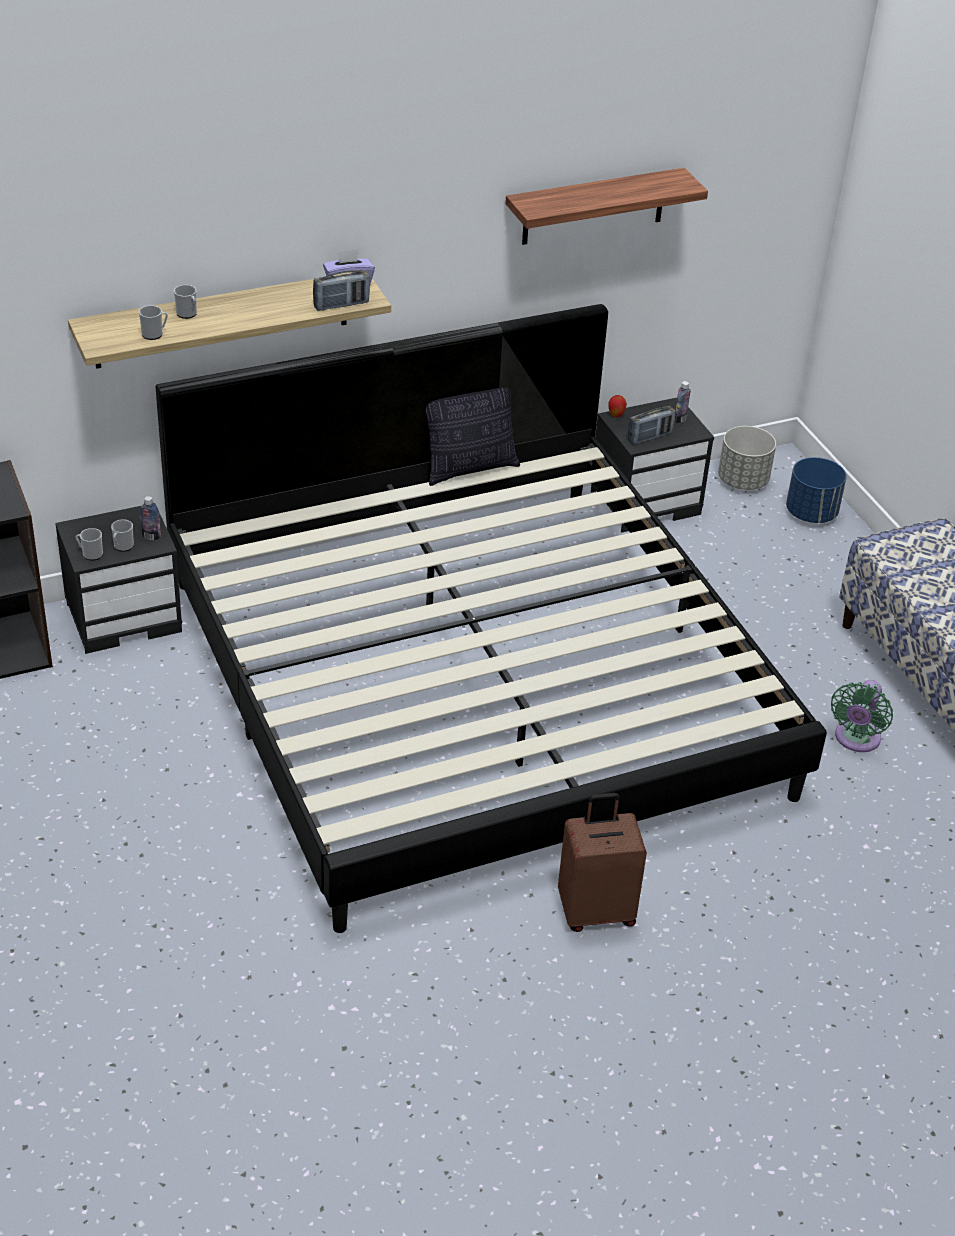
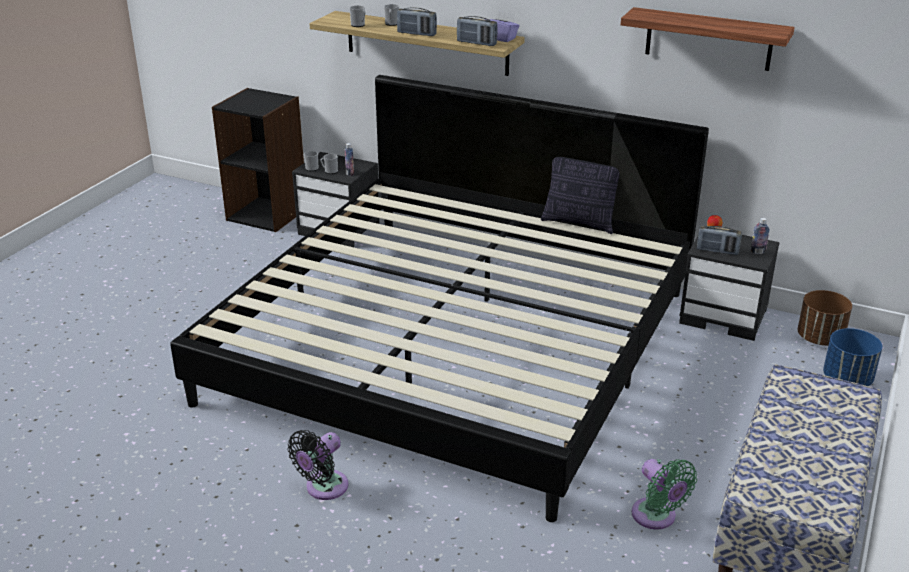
camera: 50 degrees right, 10 degrees down
(249, 319) = (416, 34): none -> radio
(596, 911) = (323, 488): brown suitcase -> black fan
(743, 481) = (820, 339): grey planter -> brown planter
(856, 739) = (656, 517): green fan -> green fan turned 105 degrees counterclockwise

